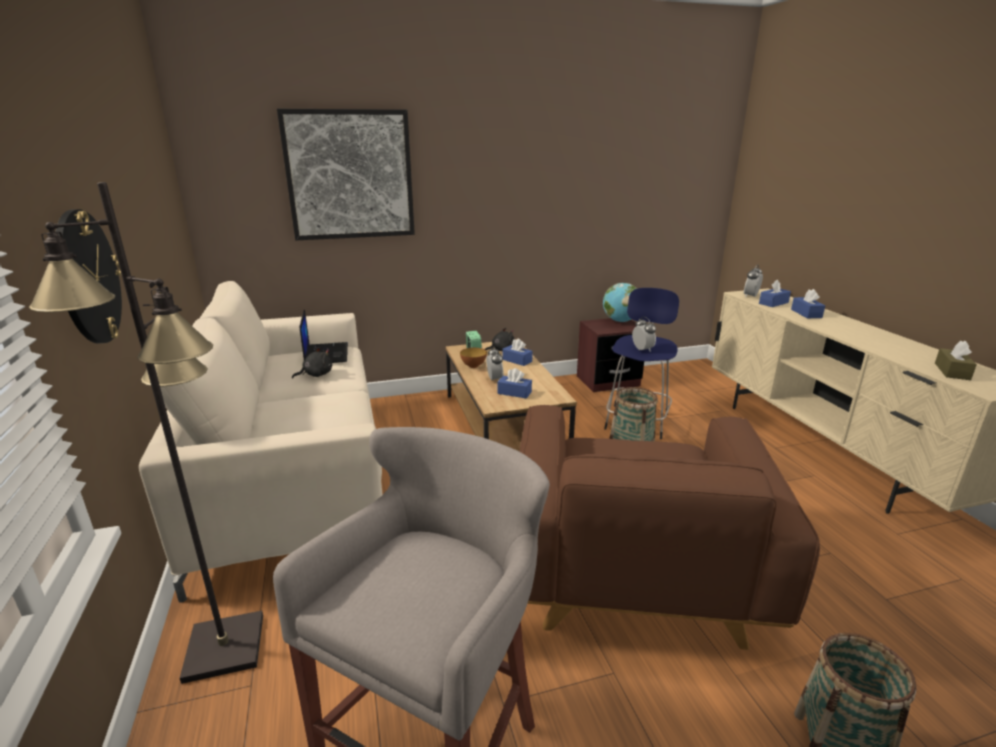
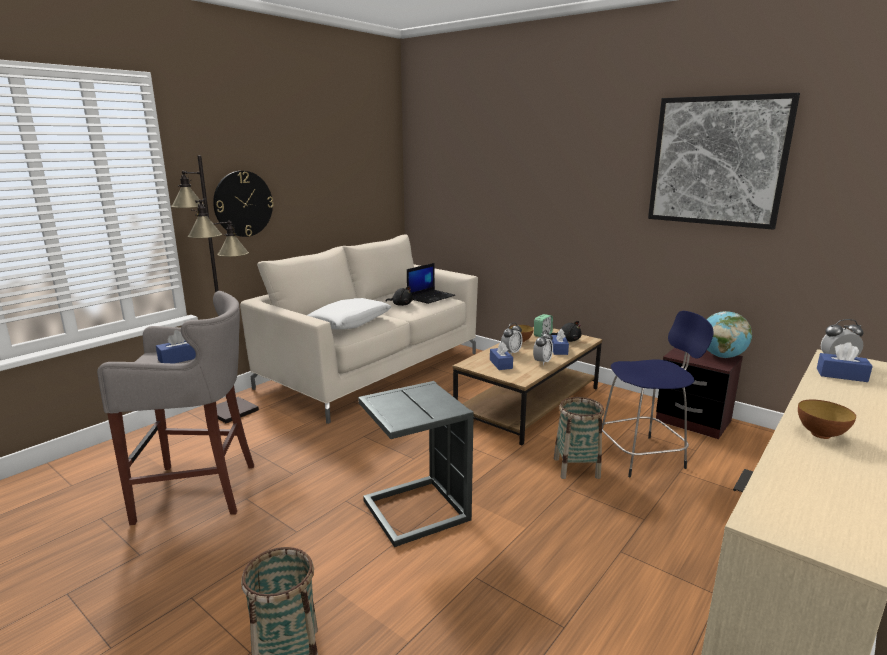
camera: 55 degrees right, 5 degrees down
(321, 420) = (349, 322): none -> white pillow
(350, 175) = (492, 169): picture -> picture (717, 161)
(633, 566) = (413, 511): brown armchair -> grey side table
(642, 350) = (640, 372): alarm clock -> alarm clock (542, 362)
(806, 313) = (844, 395): blue tissue box -> blue tissue box (180, 358)
(864, 338) = (820, 434): none -> bowl
(952, 371) = (801, 497): brown tissue box -> none

